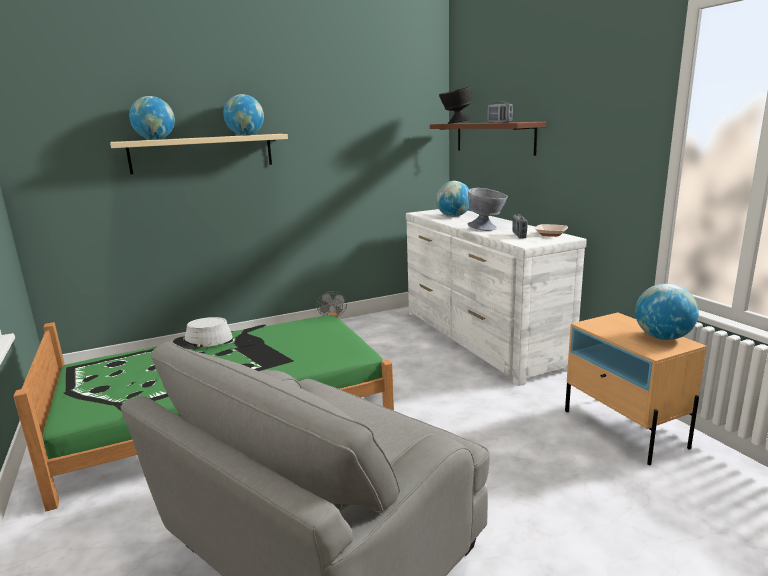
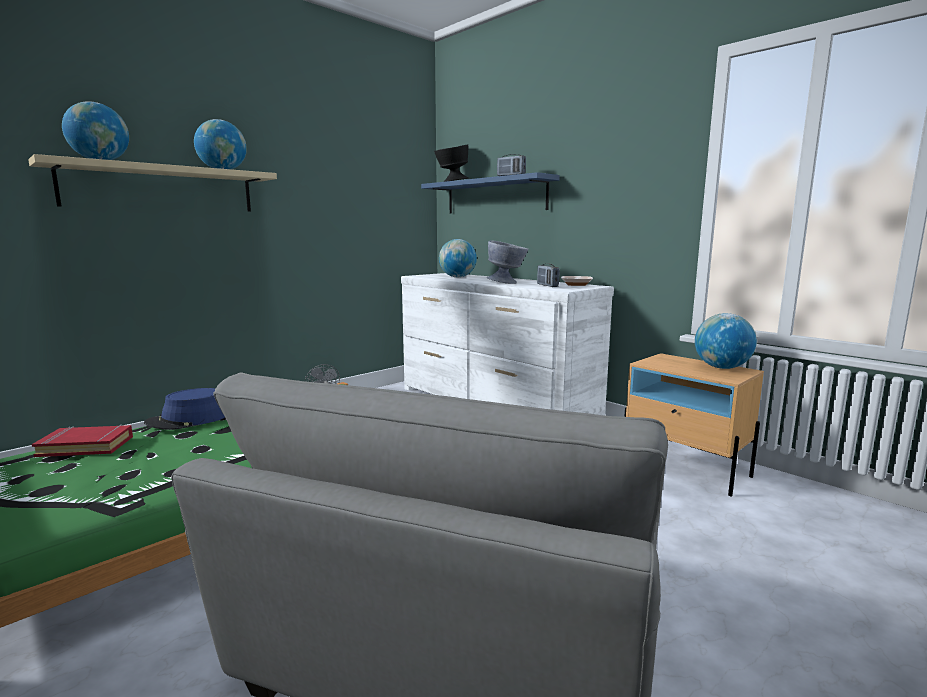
camera: 20 degrees left, 5 degrees down
(133, 357) = (86, 446): none -> red book
(203, 341) = (188, 419): grey hat -> blue hat
(493, 137) = (495, 196): brown shelf -> blue shelf

